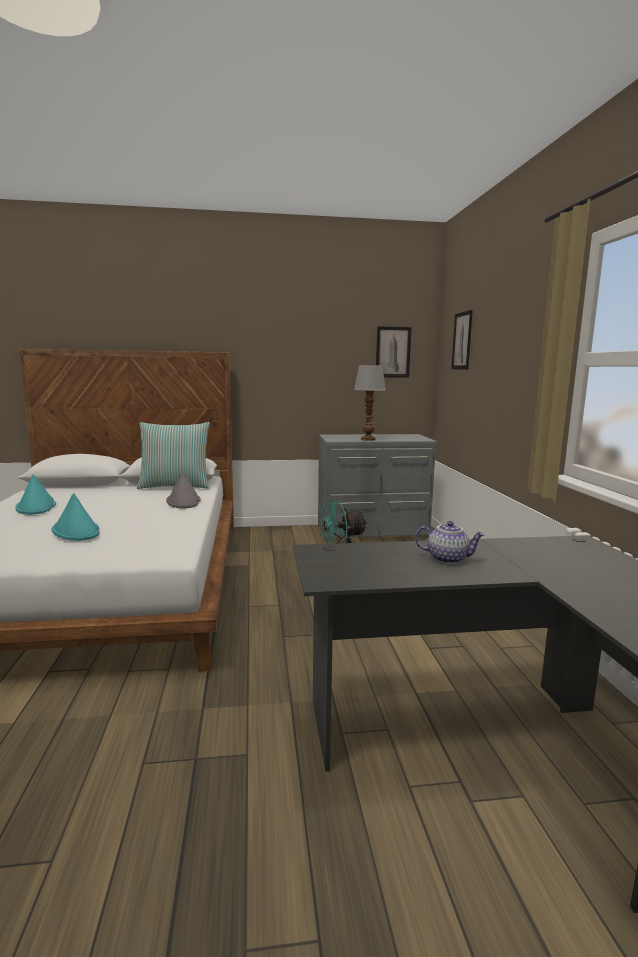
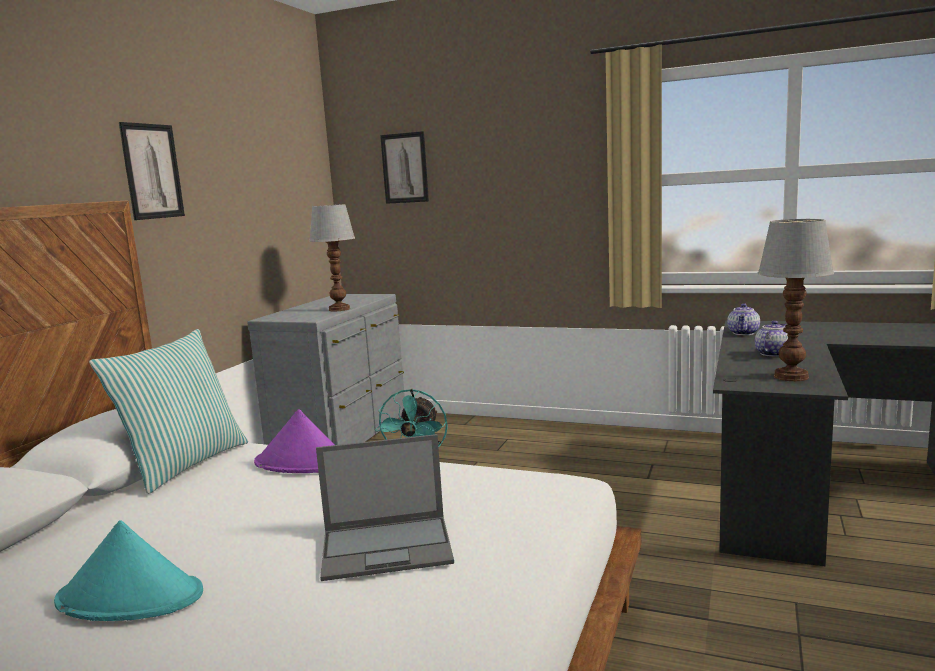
camera: 60 degrees left, 0 degrees up
(76, 531) = (388, 547): turquoise hat -> laptop
(183, 501) = (303, 463): grey hat -> purple hat
(357, 568) = (790, 377): none -> table lamp
(393, 352) = (298, 186): picture -> picture (152, 171)
(531, 544) = (744, 333): none -> teapot

